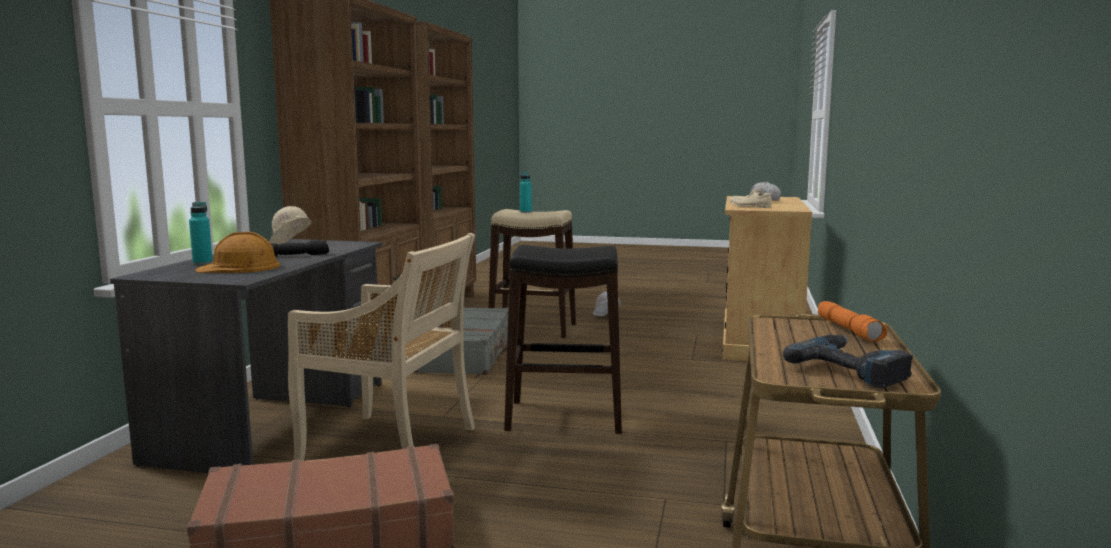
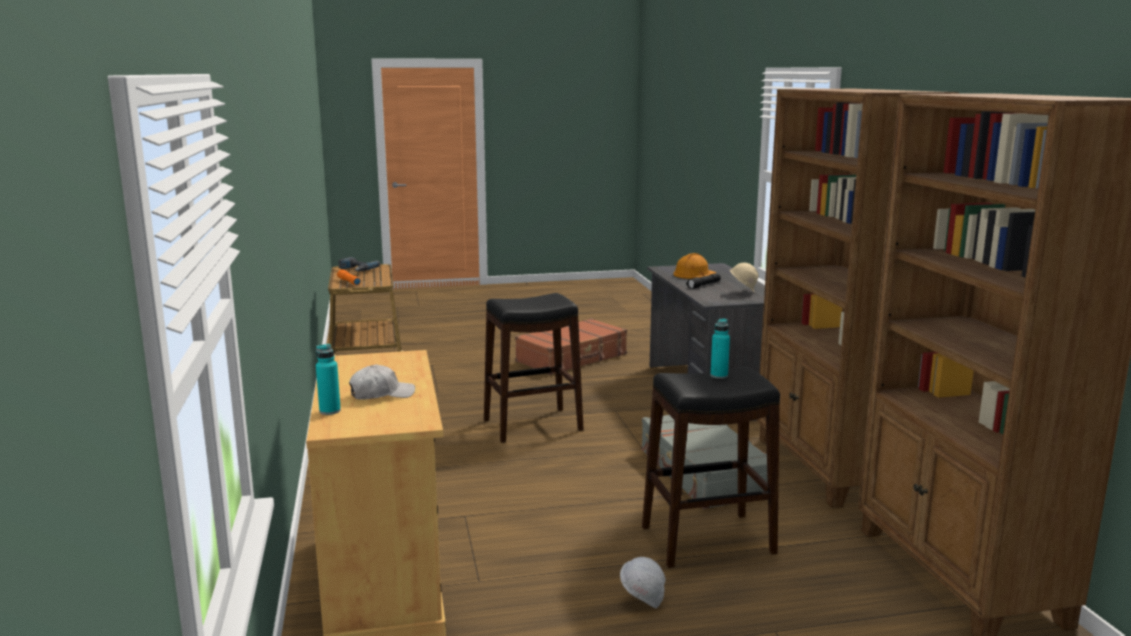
camera: 155 degrees right, 5 degrees up
(202, 263) = (726, 274): turquoise bottle -> turquoise bottle (330, 411)
(392, 446) = (612, 390): beige chair -> none
(532, 329) = (708, 539): beige stool -> black stool
(750, 206) = (395, 365): beige shoe -> none

